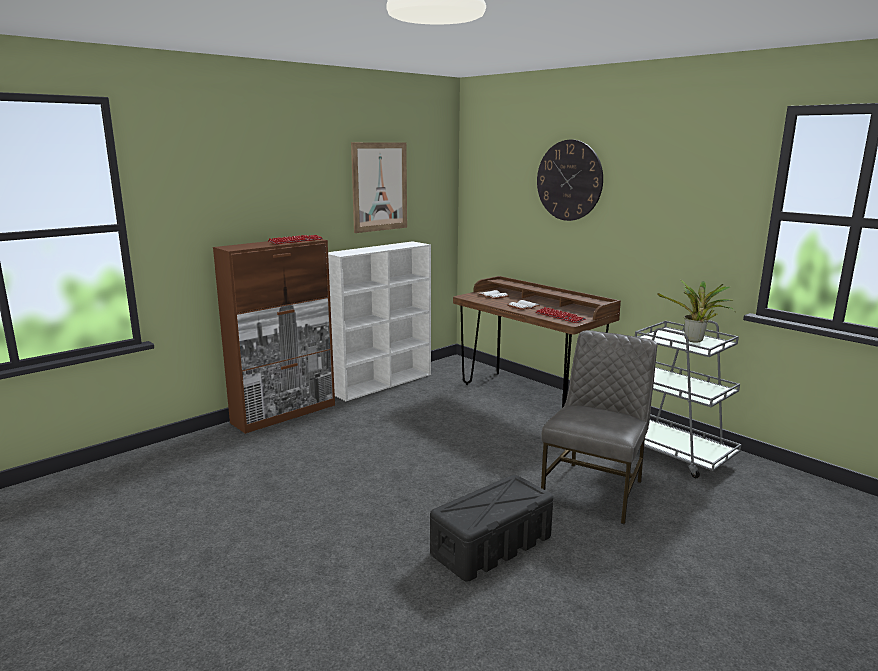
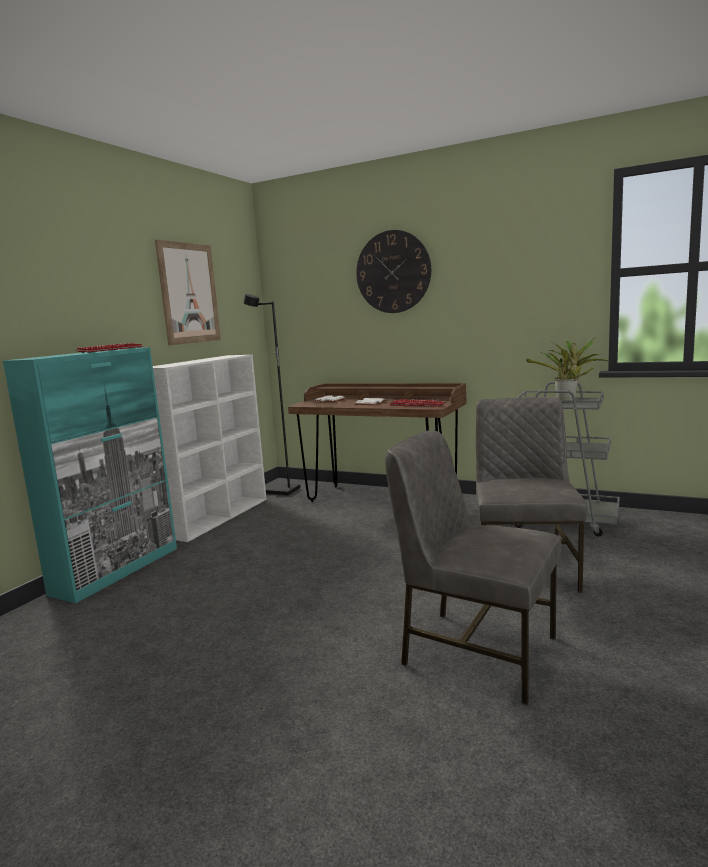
camera: 20 degrees left, 5 degrees down
(285, 413) = (117, 570): brown cabinet -> turquoise cabinet
(447, 369) = (279, 491): none -> black floor lamp
(492, 545) = (476, 651): black storage box -> grey chair

